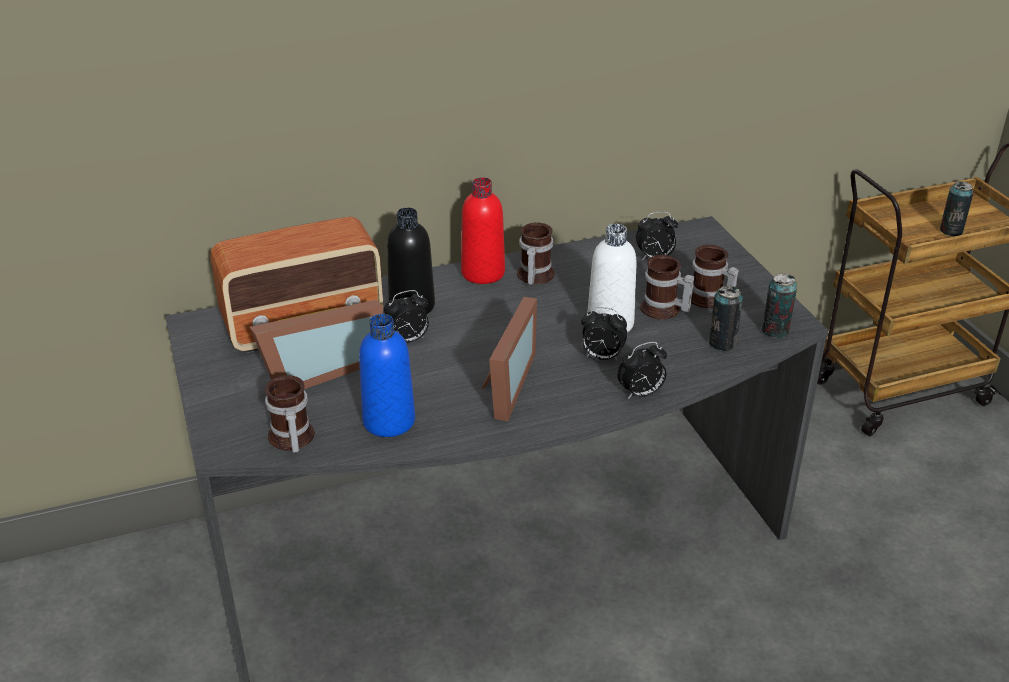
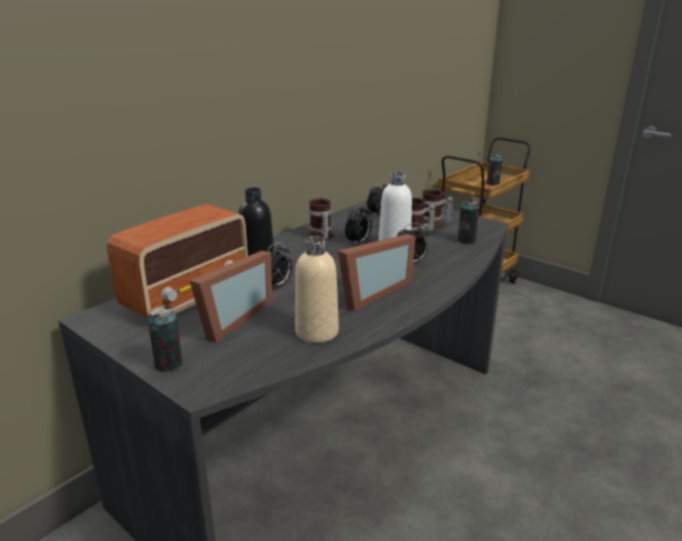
camera: 30 degrees left, 10 degrees down
(290, 439) = (253, 366): mug -> none
(389, 421) = (317, 332): blue bottle -> beige bottle
(483, 273) = (286, 242): red bottle -> none
(502, 387) = (370, 292): picture frame -> picture frame turned 60 degrees clockwise
(640, 394) = (456, 273): alarm clock -> alarm clock (358, 242)
(775, 331) = (484, 229): can -> can (169, 364)

